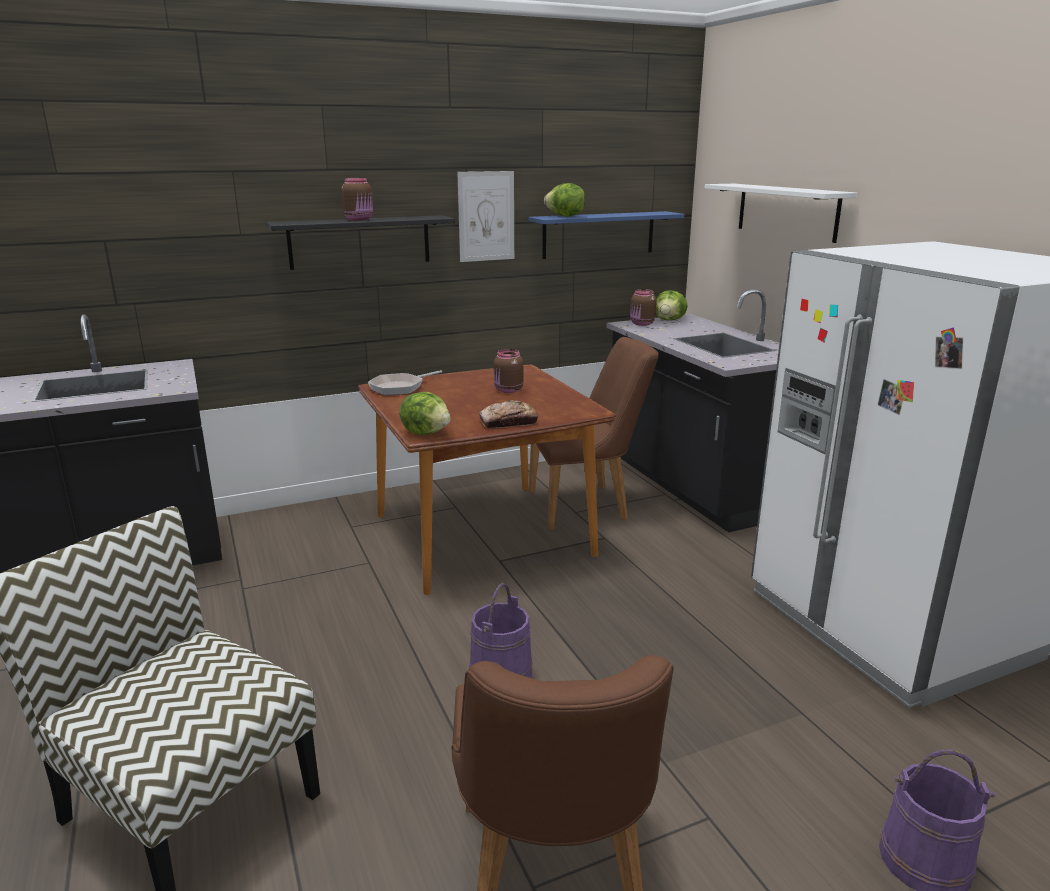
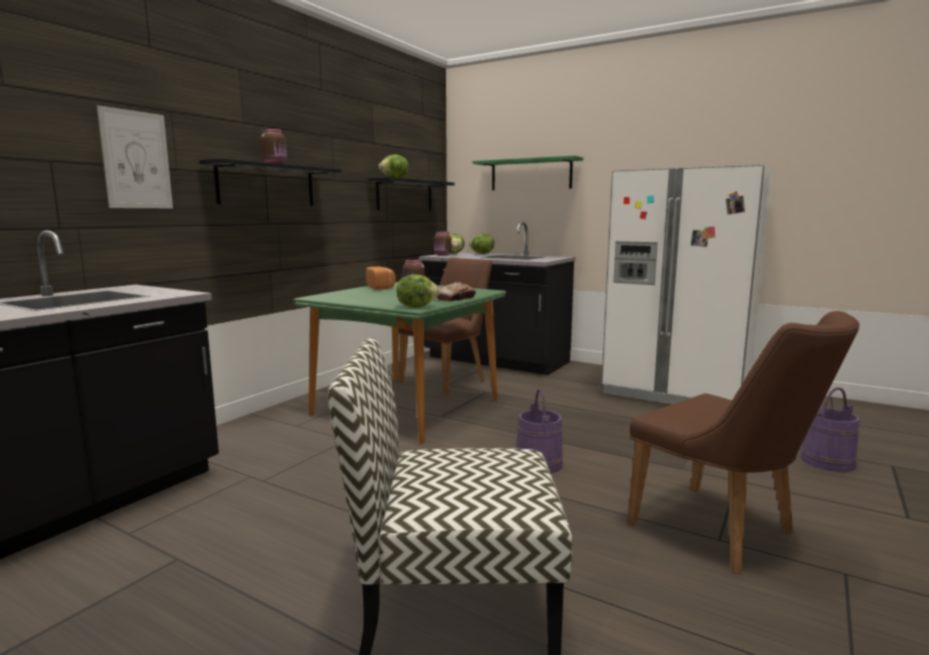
camera: 35 degrees left, 10 degrees down
(400, 387) = (332, 296): frying pan -> none
(483, 535) = (407, 407): brown dining table -> green dining table
(486, 216) = (345, 174): picture -> picture (136, 160)
(486, 377) = (381, 287): none -> bread
(598, 234) = (405, 195): blue shelf -> black shelf
(707, 325) = (481, 254): none -> lettuce
(787, 211) = (530, 174): white shelf -> green shelf

